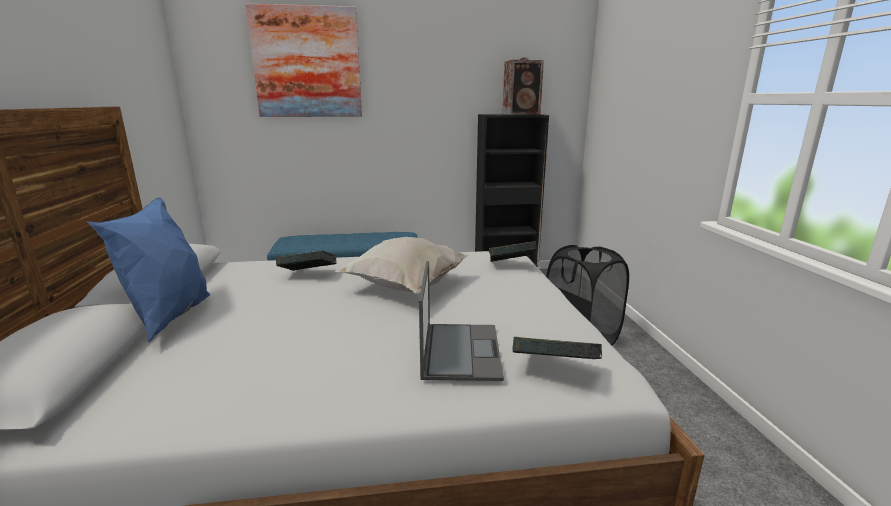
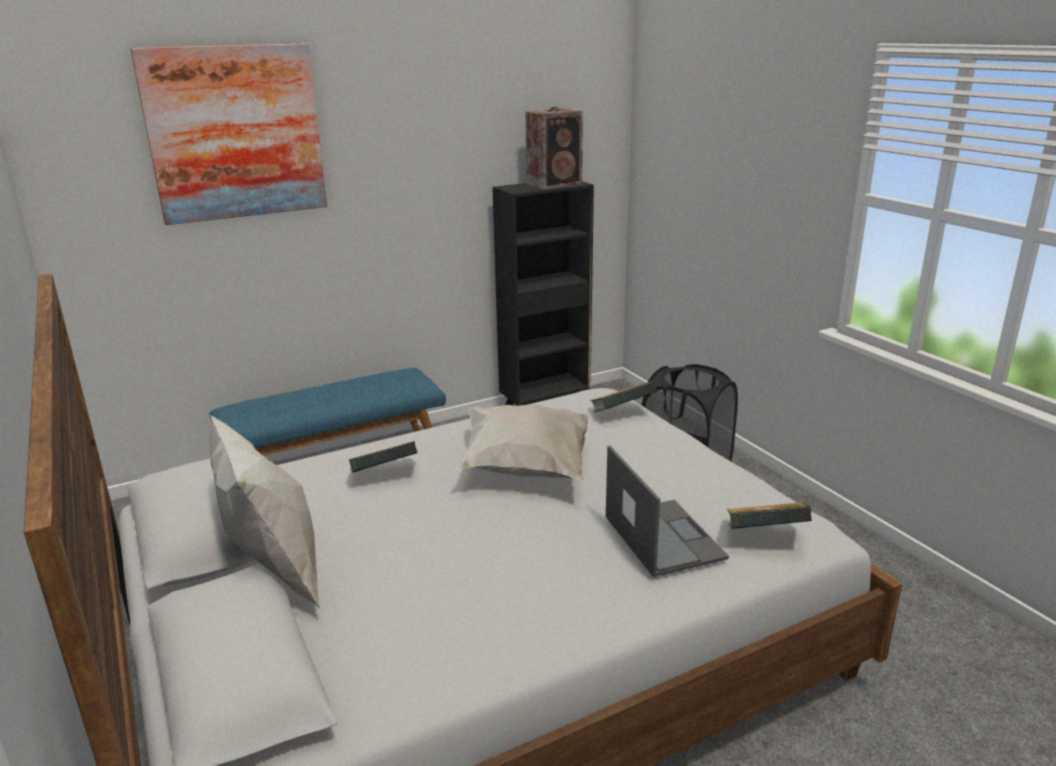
camera: 20 degrees left, 5 degrees up
(170, 318) = (277, 573): blue pillow -> white pillow

